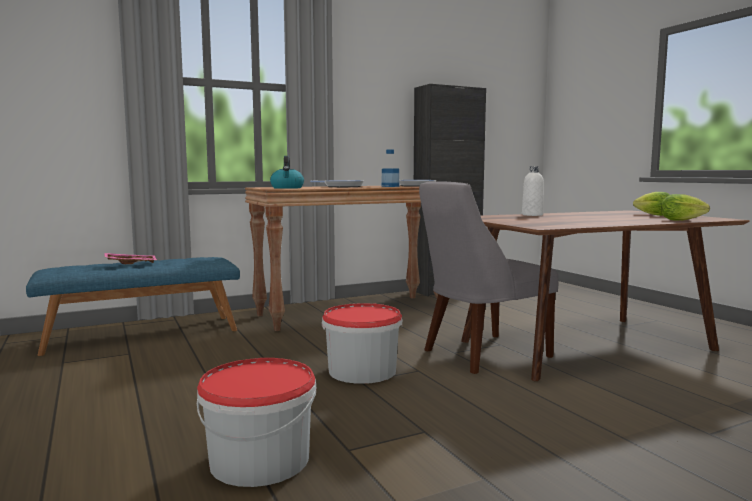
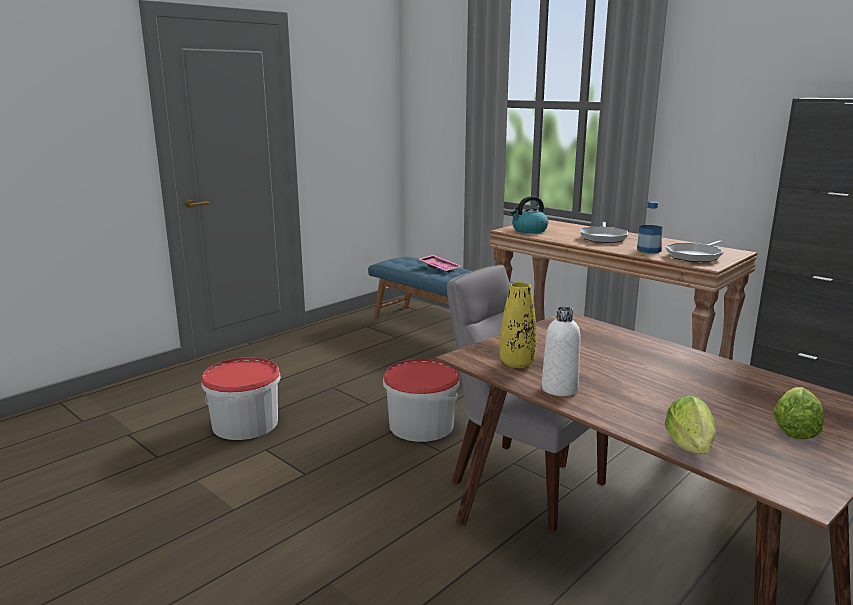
camera: 70 degrees right, 10 degrees up
(532, 215) = (650, 347): white bottle -> white bottle (559, 389)
(557, 224) = (517, 363): none -> yellow vase

